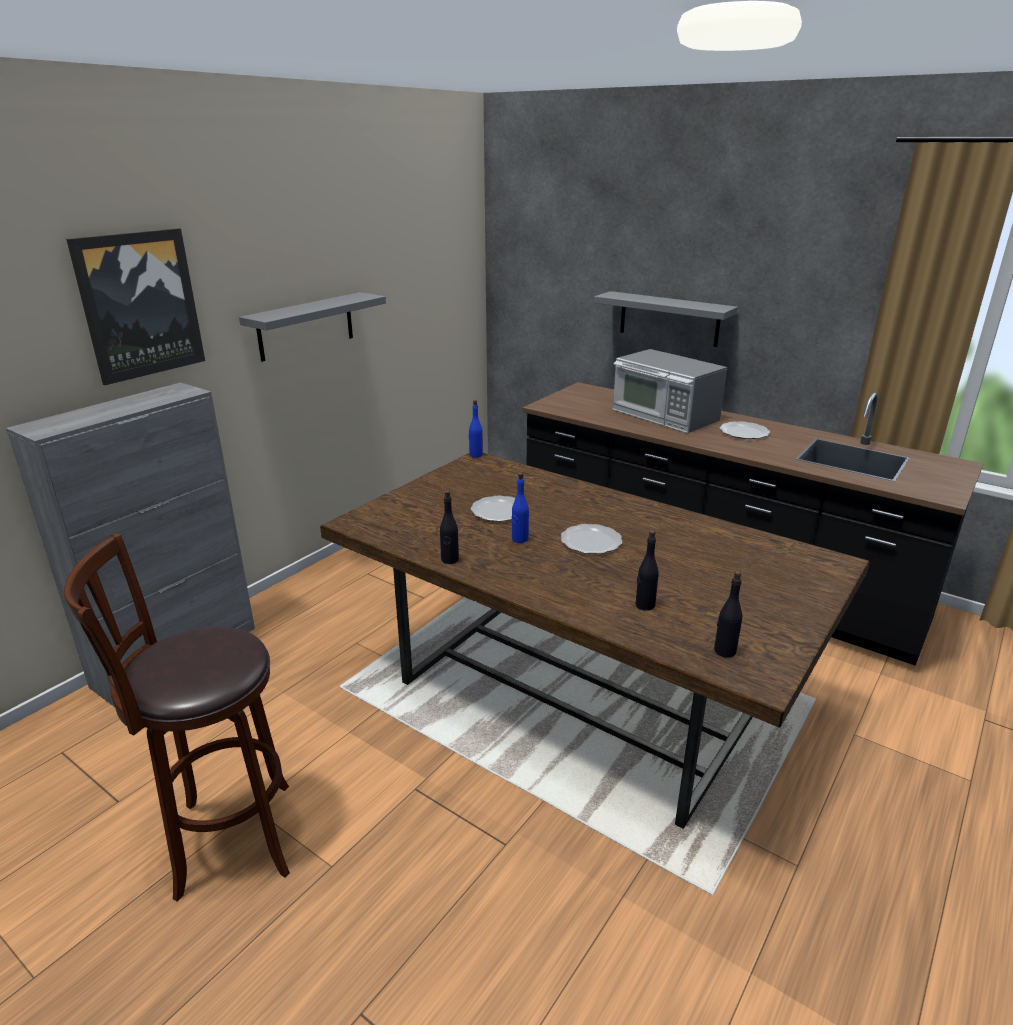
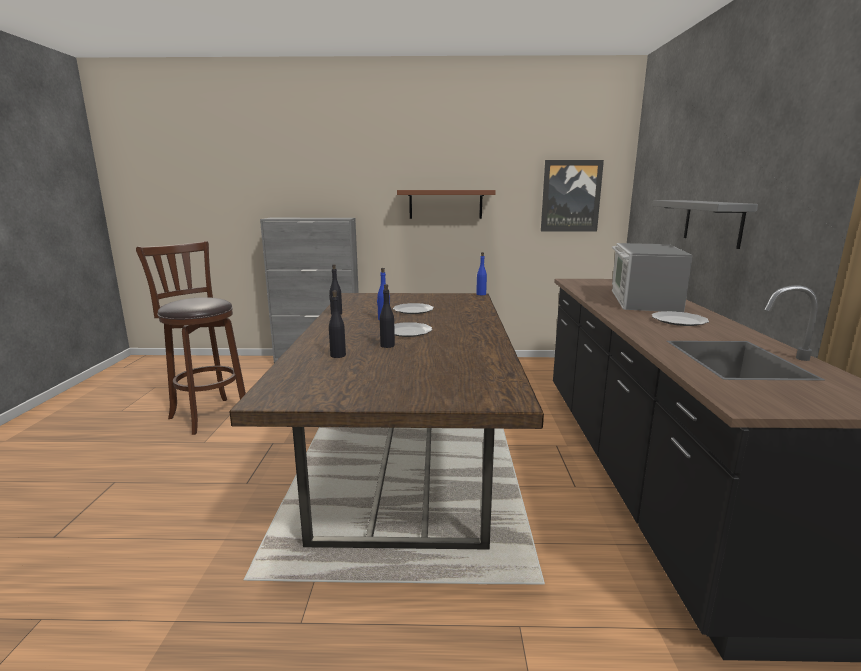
camera: 55 degrees right, 10 degrees down
(140, 305) = (342, 173): picture -> picture (570, 196)
(306, 326) = (445, 204): grey shelf -> brown shelf
(724, 651) = (298, 383): black bottle -> black bottle (387, 345)

